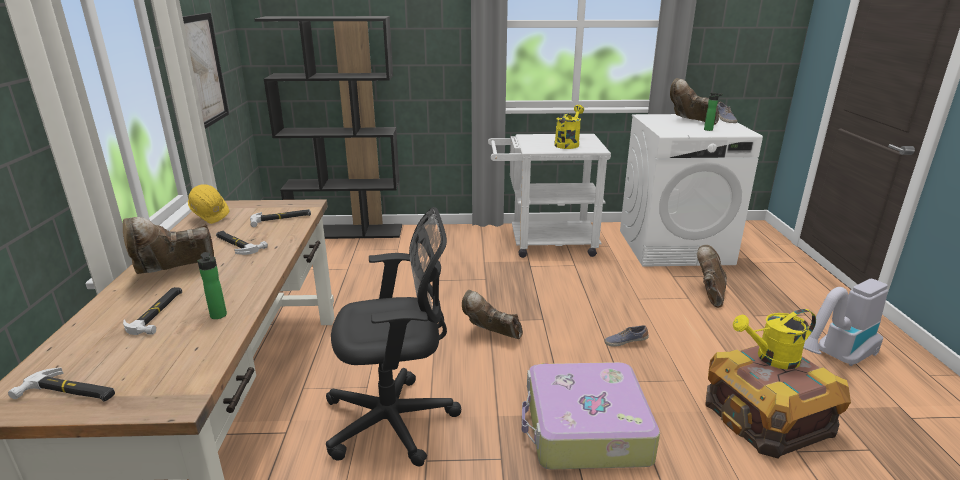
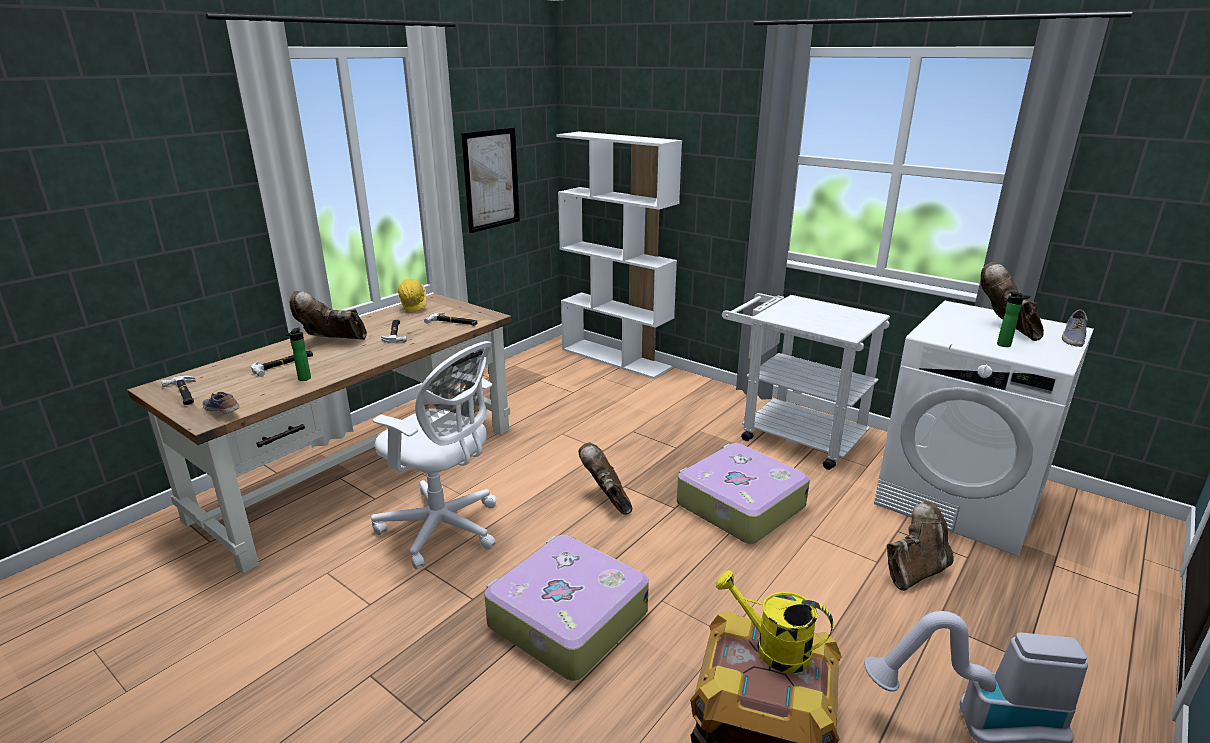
camera: 40 degrees right, 0 degrees up
(347, 232) = (616, 358): black bookcase -> white bookcase
(396, 421) = (444, 529): black office chair -> white office chair
(568, 144) = (824, 319): yellow watering can -> none
(577, 299) = (738, 505): none -> suitcase
(625, 342) = (725, 568): shoe -> shoe (223, 411)

